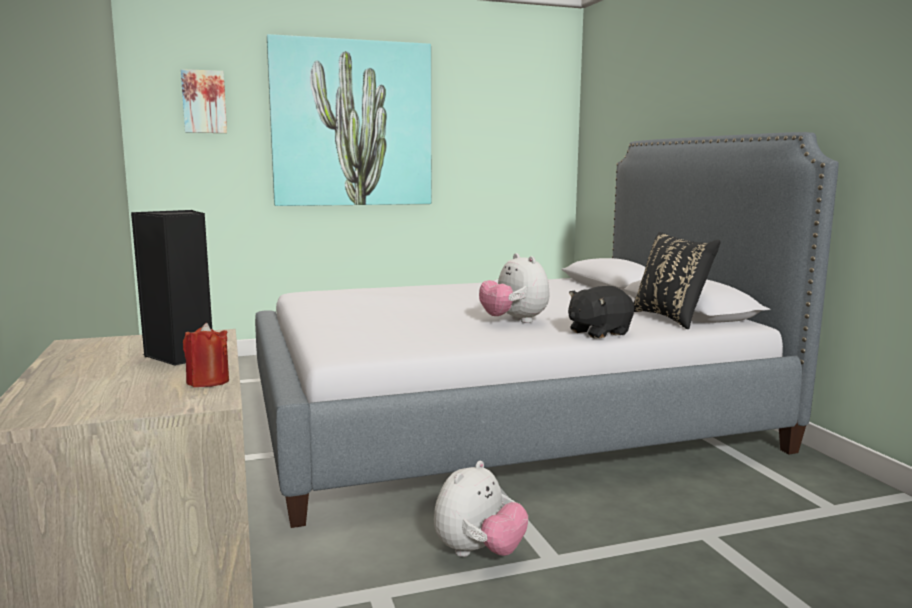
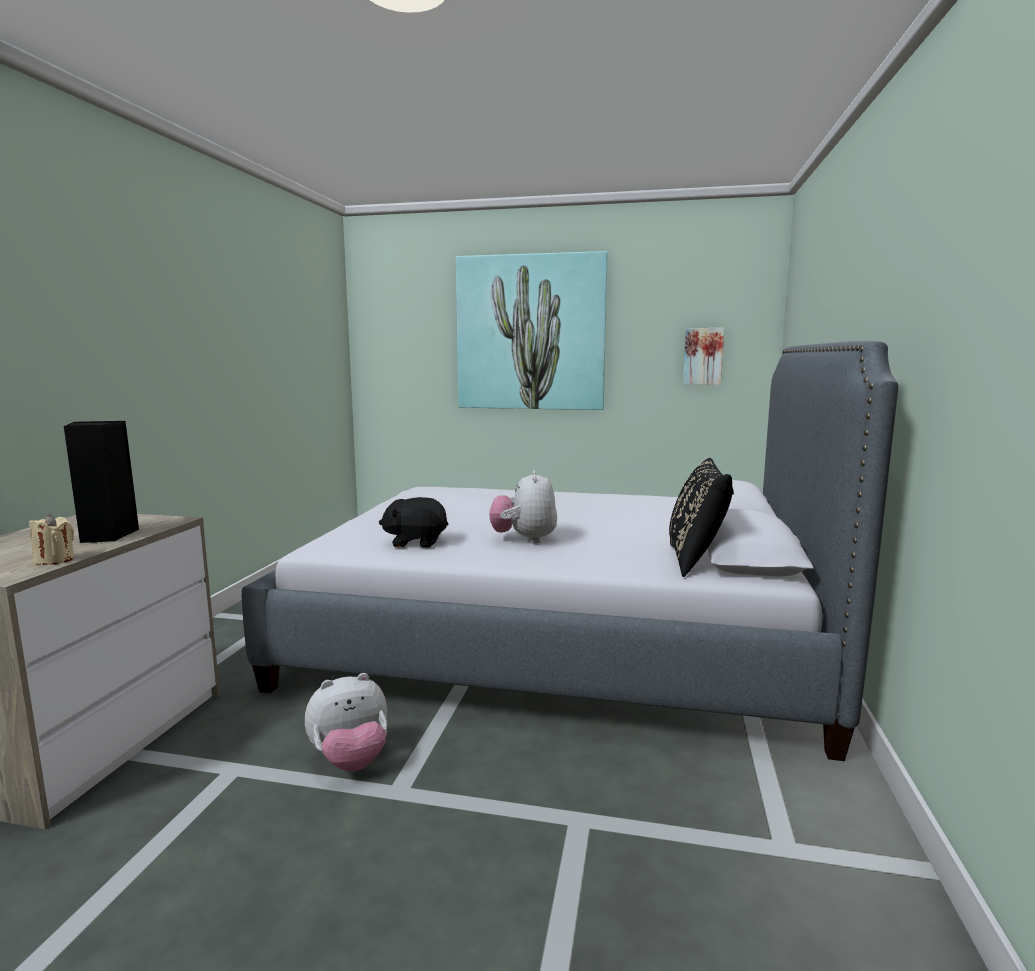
camera: 30 degrees right, 0 degrees up
(204, 102) = (408, 318): picture -> picture (703, 356)
(208, 381) = (55, 560): red candle -> beige candle
(598, 332) = (575, 565): black plush toy -> black plush toy (416, 542)

